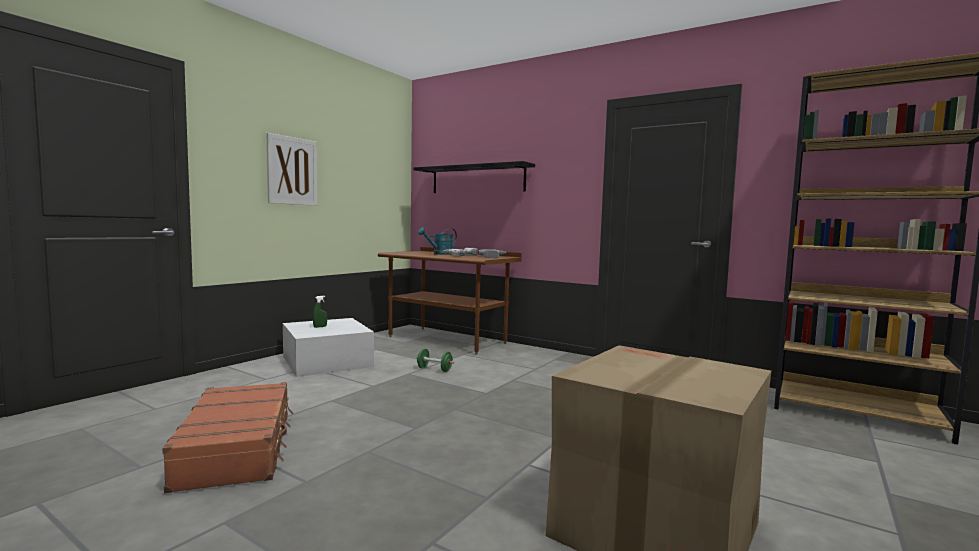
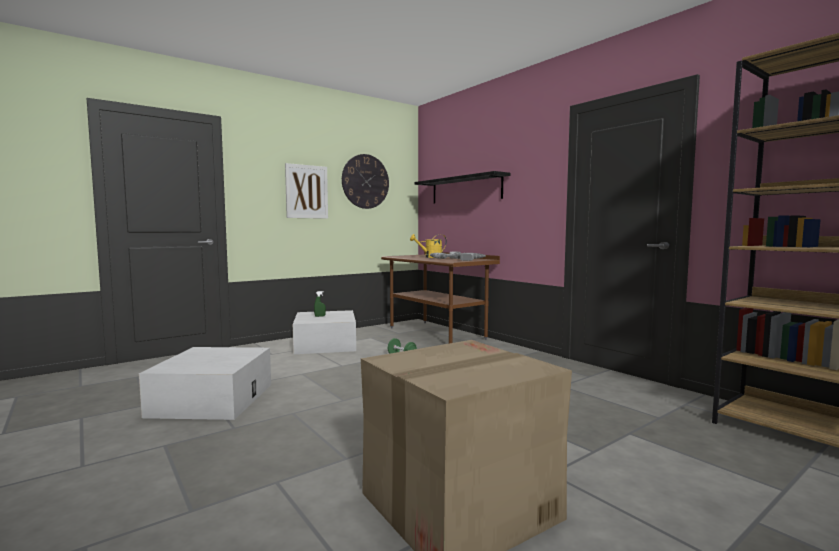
camera: 20 degrees right, 0 degrees up
(238, 448) = (212, 399): brown suitcase -> white storage box
(358, 163) = (365, 181): none -> wall clock
(439, 254) = (430, 257): turquoise watering can -> yellow watering can

